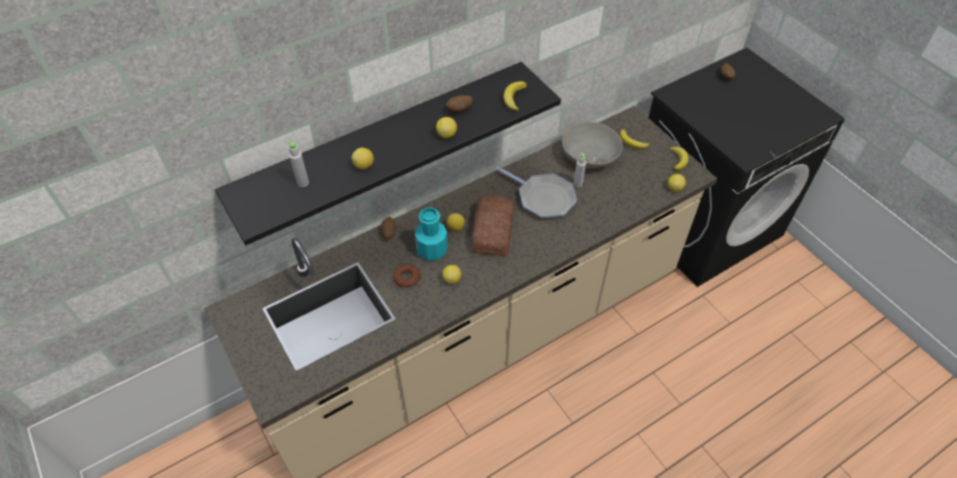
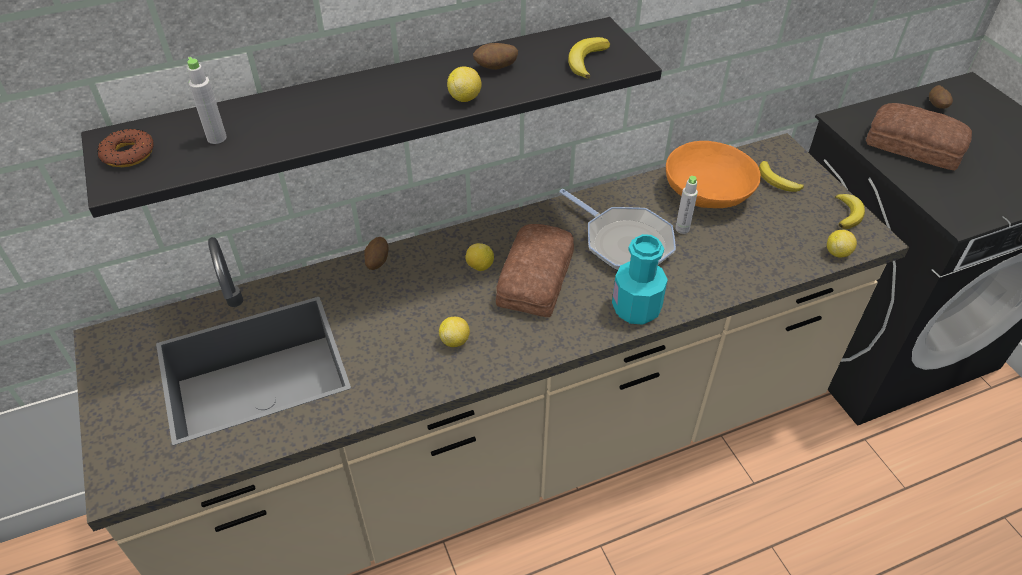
camera: 10 degrees right, 5 degrees down
(364, 166) = (320, 125): lemon -> none
(406, 278) = (385, 329): donut -> donut (128, 154)
(432, 250) = (435, 294): turquoise bottle -> turquoise bottle (636, 308)
(590, 156) = (708, 192): grey bowl -> orange bowl
(715, 109) = (914, 147): none -> bread

